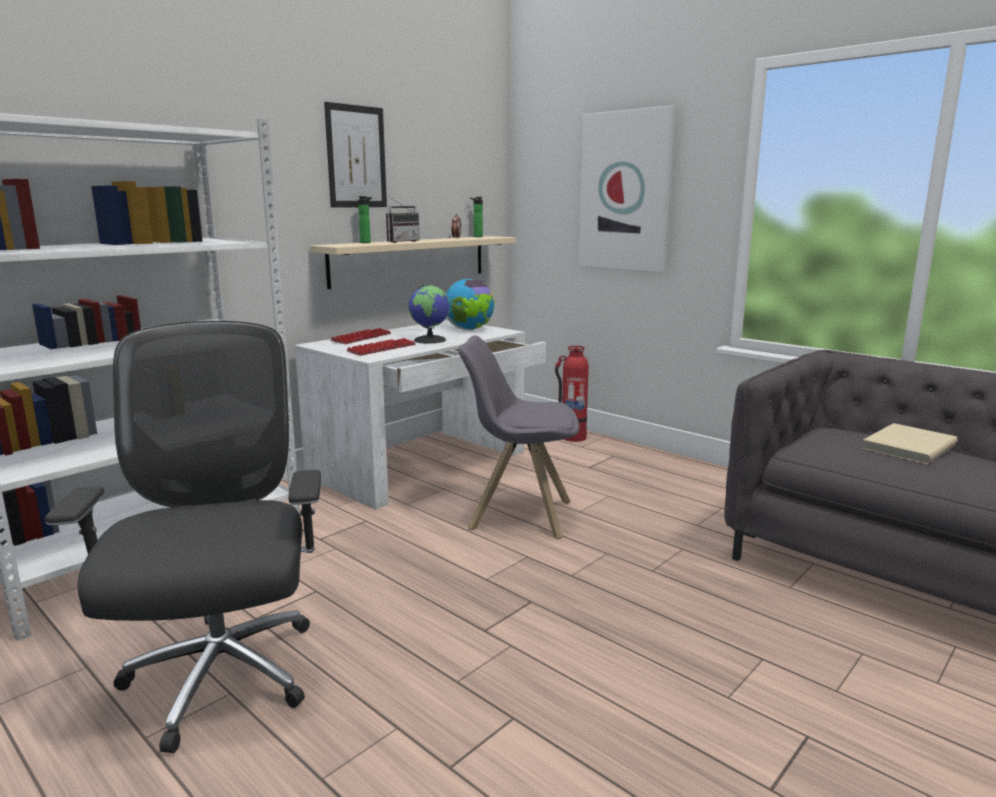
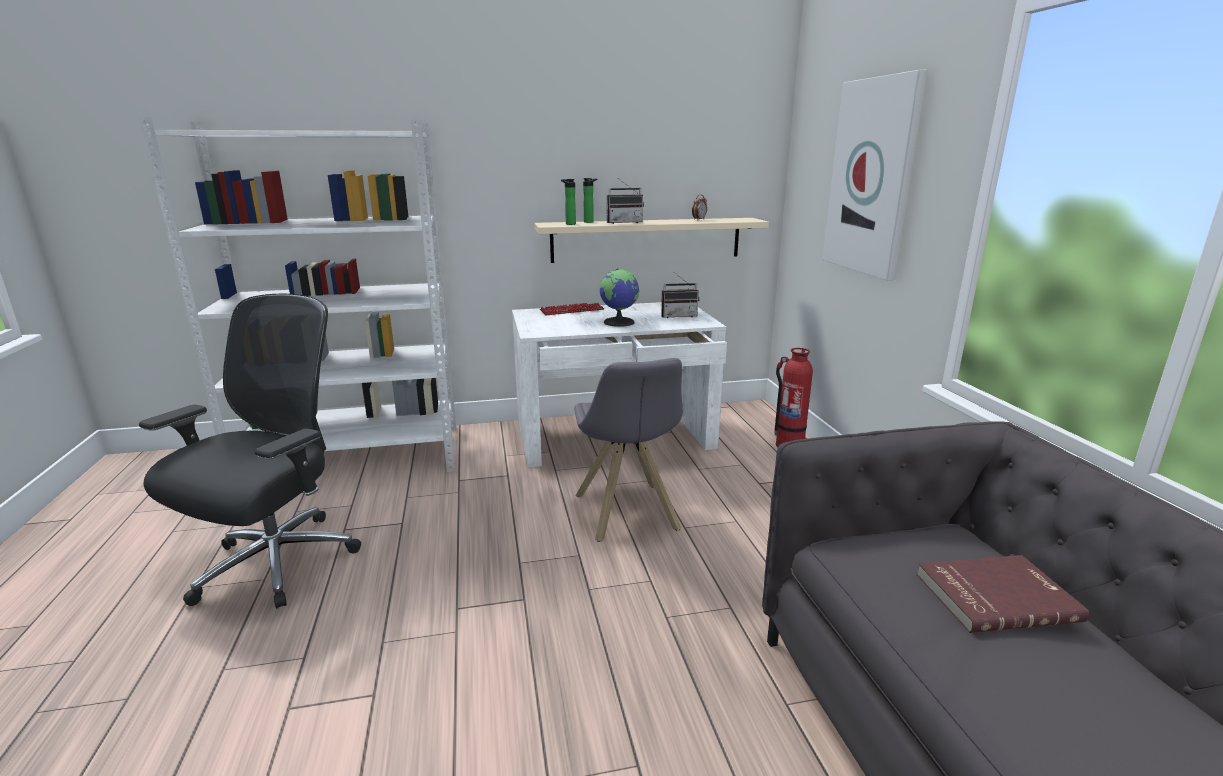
camera: 35 degrees right, 5 degrees up
(356, 157) = (588, 139): picture -> none
(382, 349) = (561, 325): keyboard -> none
(469, 329) = (678, 316): globe -> radio
(476, 236) = (730, 218): bottle -> bottle (569, 224)
(519, 515) = (627, 512): grey chair -> grey chair turned 150 degrees counterclockwise
(907, 446) = (994, 596): beige book -> red book

